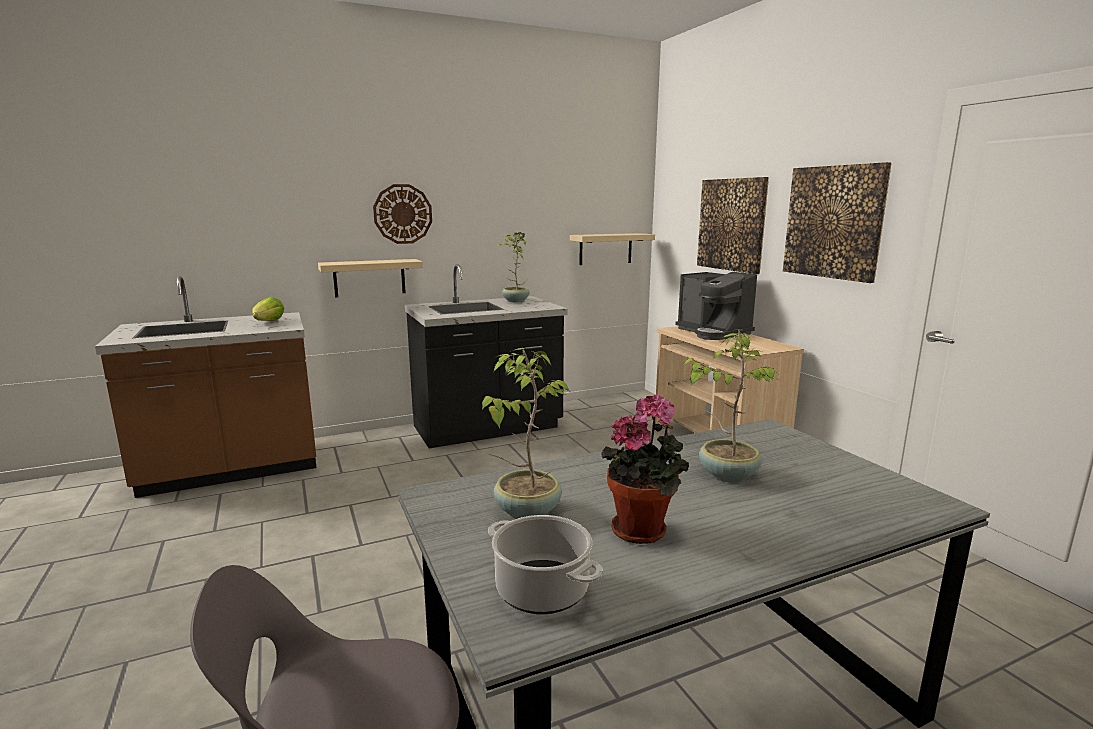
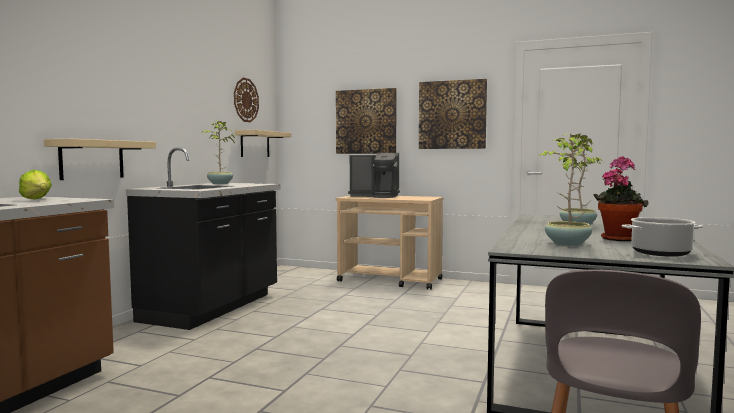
camera: 45 degrees left, 10 degrees down
(403, 214) = (121, 95): wall clock -> wall clock (245, 100)

